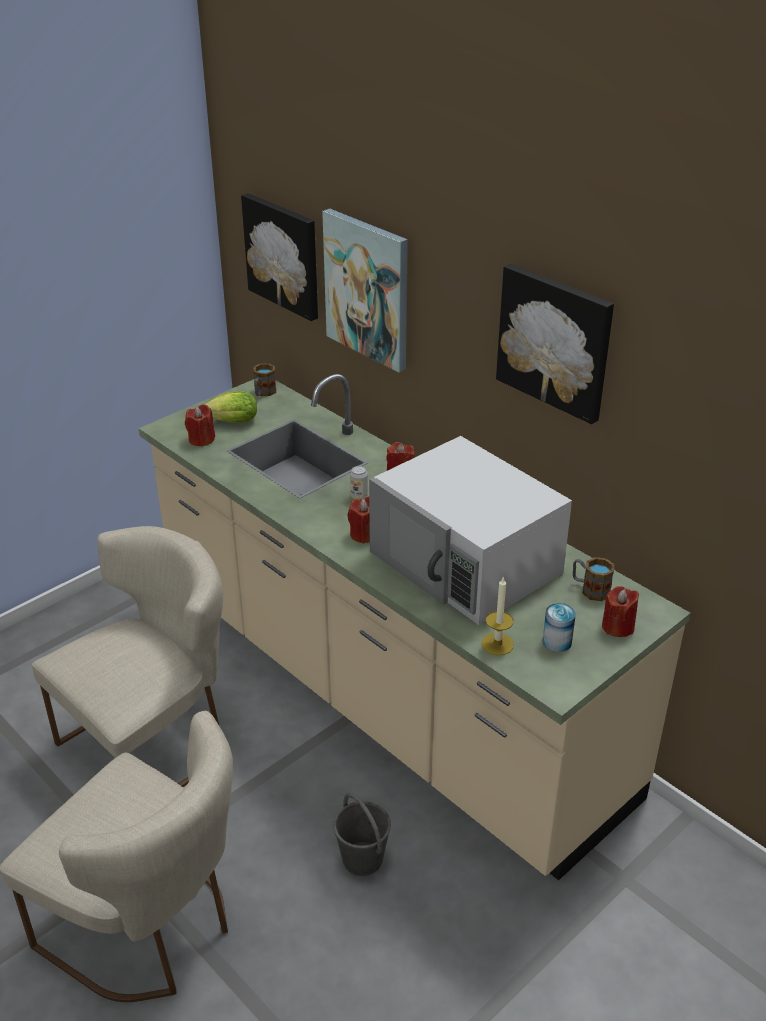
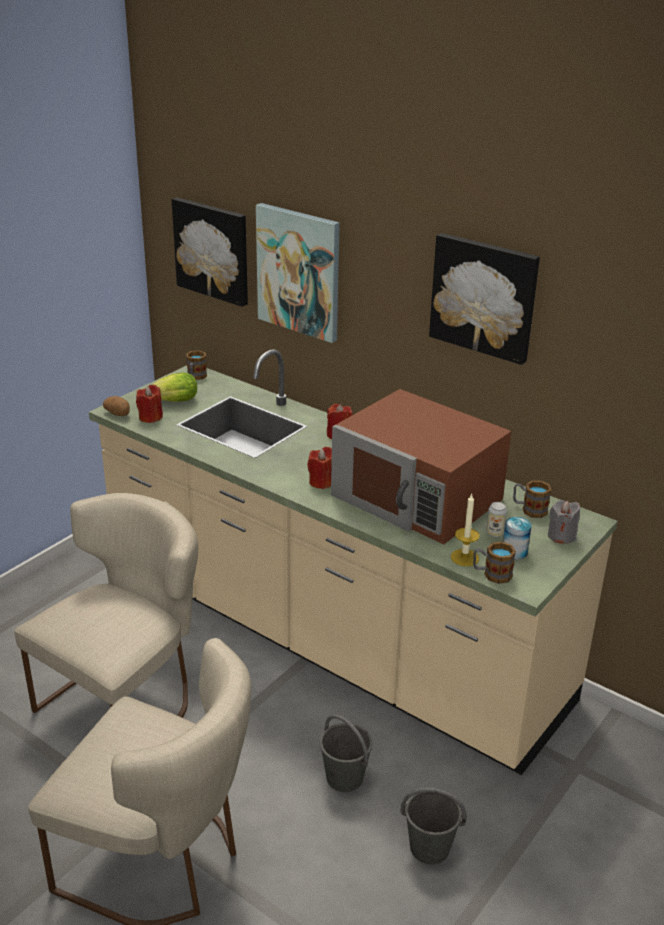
camera: 10 degrees left, 5 degrees down
(168, 433) = (118, 414): none -> potato
(359, 496) = (307, 453): can -> can (494, 533)
(437, 953) = (430, 848): none -> grey bucket
(466, 563) = (418, 497): white microwave -> brown microwave
(522, 668) = (491, 574): none -> mug
(618, 627) = (561, 536): red candle -> grey candle

